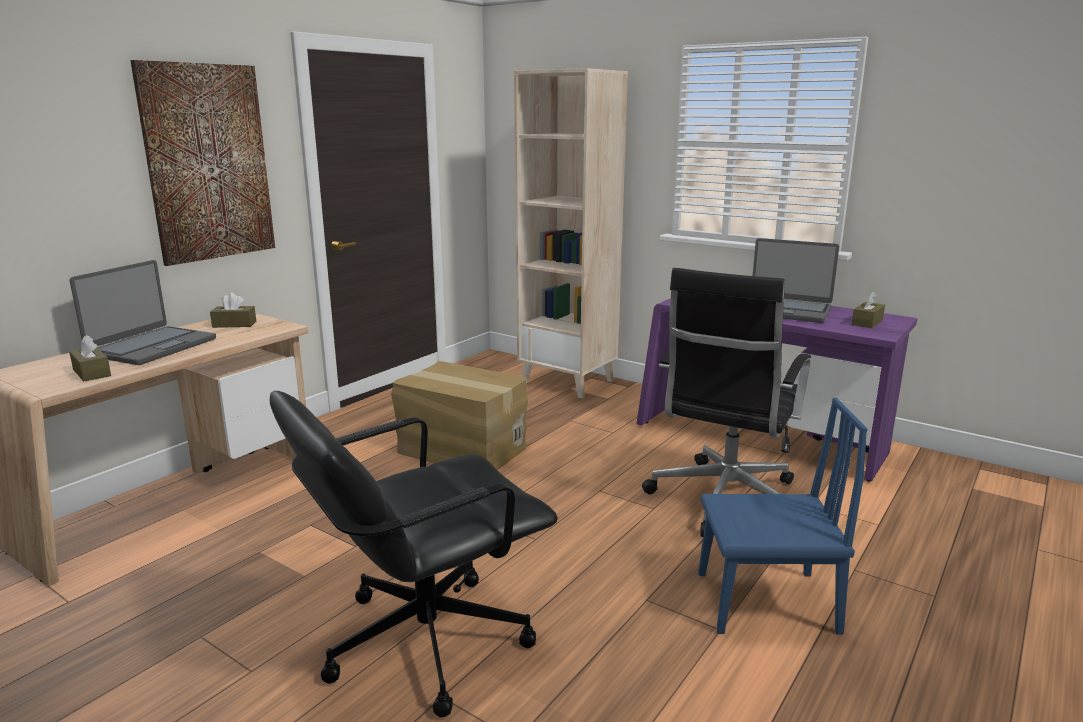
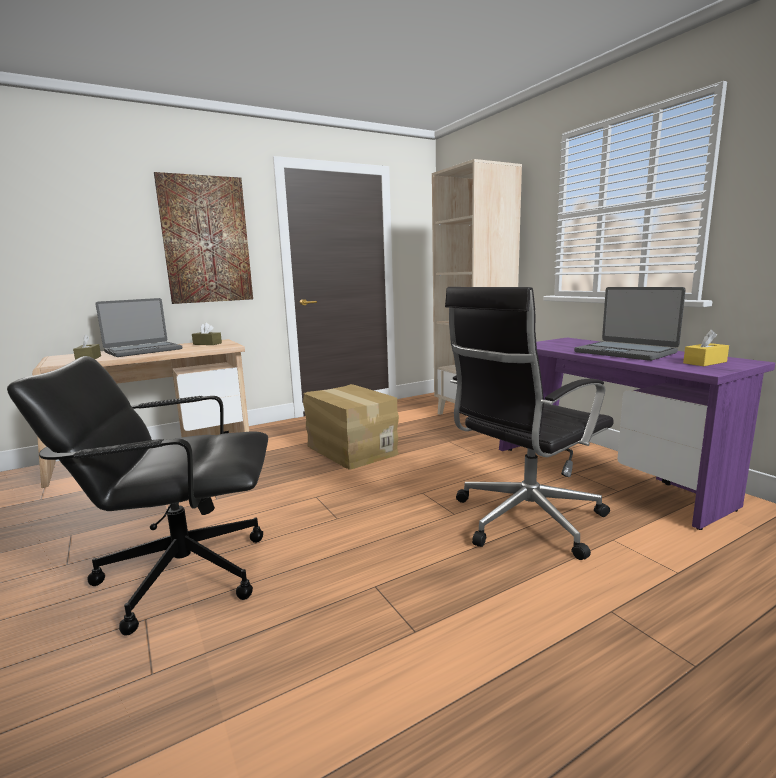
camera: 25 degrees right, 5 degrees down
(765, 602) = (484, 618): blue chair -> none
(867, 322) = (705, 362): brown tissue box -> yellow tissue box

